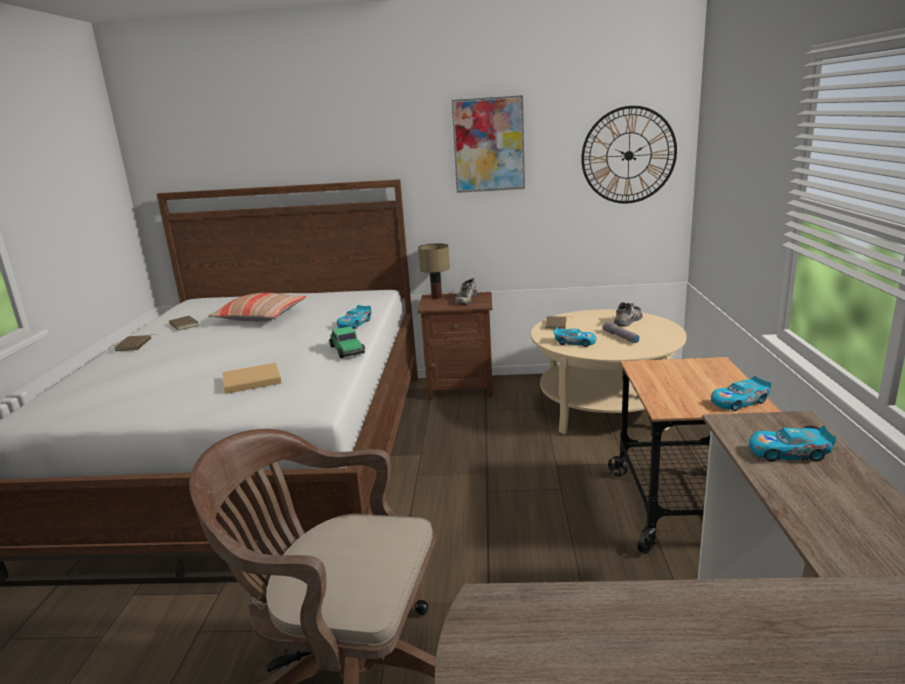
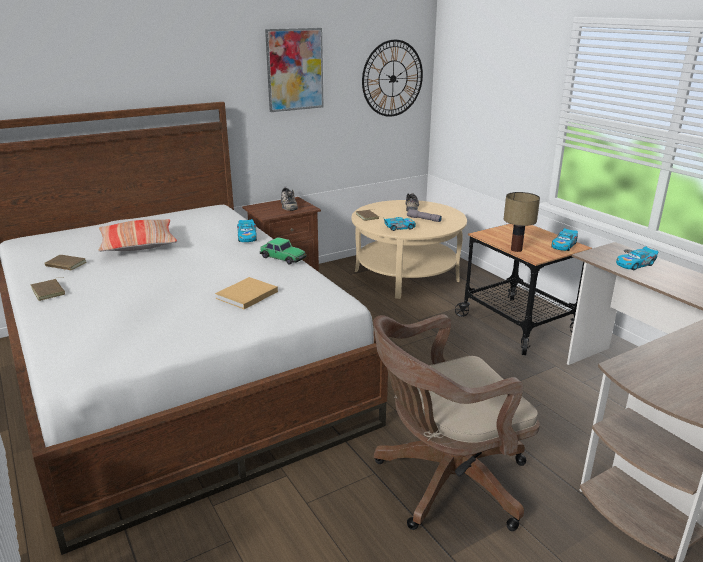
camera: 35 degrees left, 5 degrees up
(437, 297) = (260, 206): table lamp -> table lamp (517, 249)

